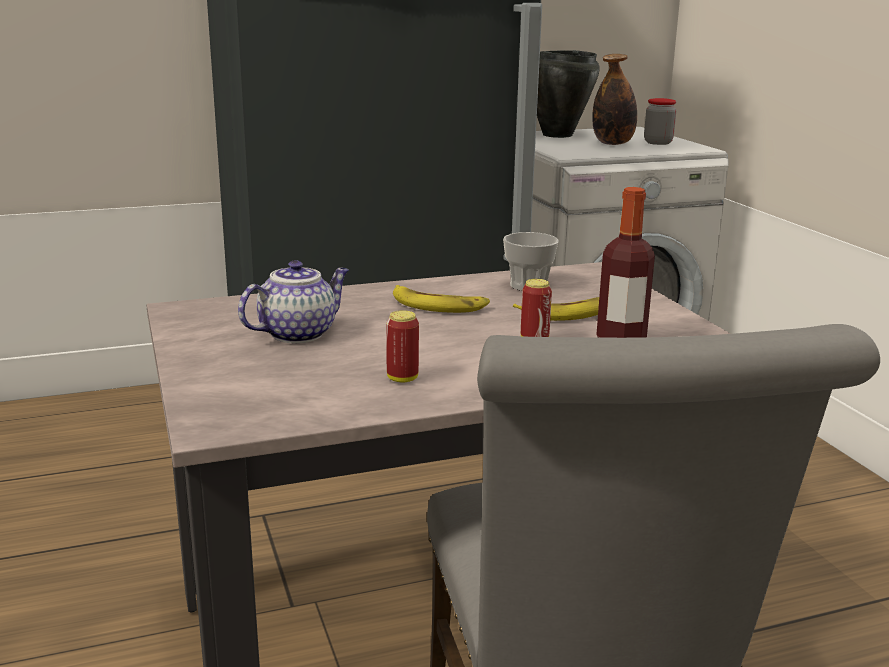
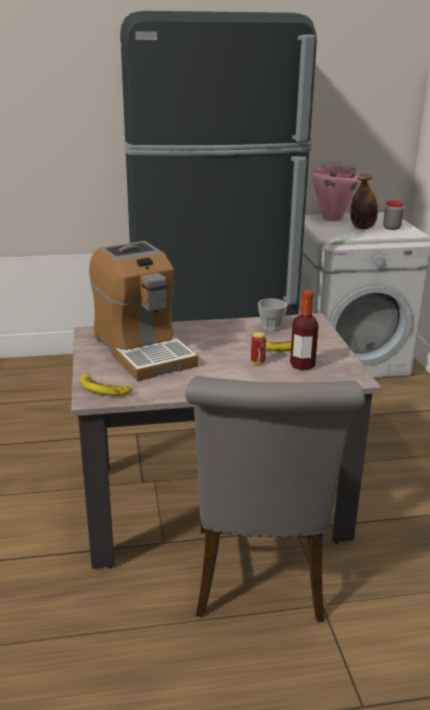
camera: 10 degrees right, 5 degrees up
(298, 333) = (142, 350): teapot -> coffee machine
(402, 378) = (184, 380): can -> none
(438, 305) = (218, 337): banana -> banana (104, 388)
(556, 135) = (332, 218): black cooking pot -> pink cooking pot

